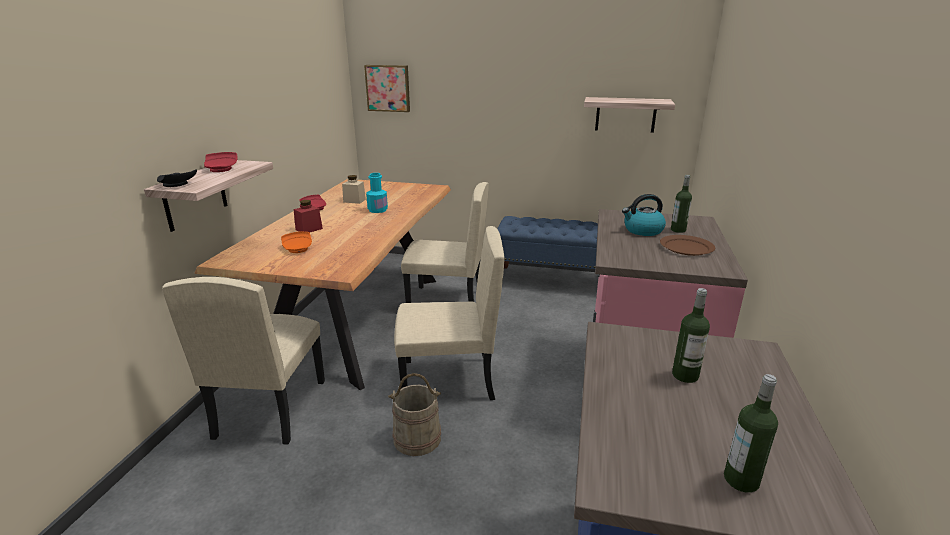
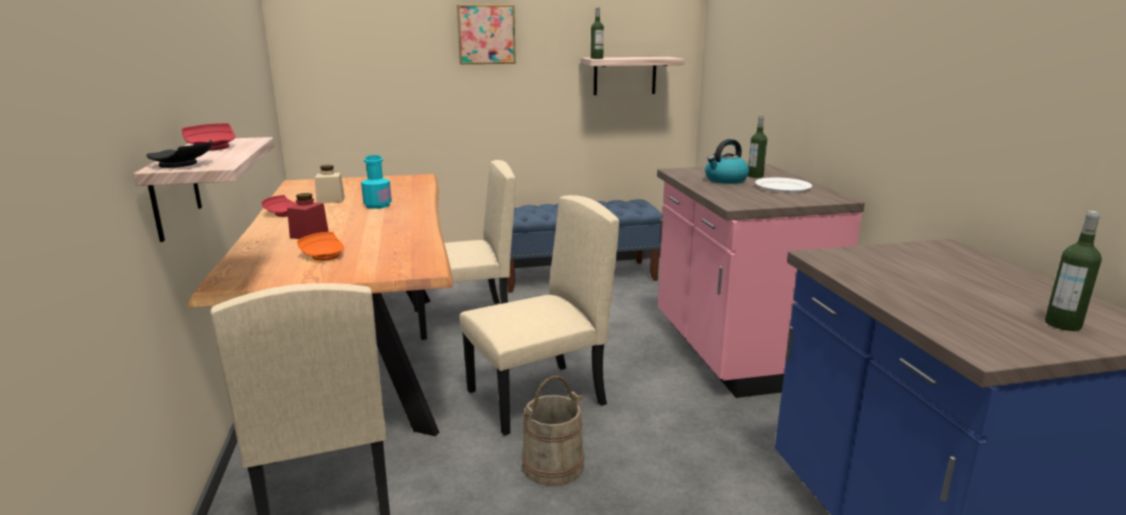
camera: 25 degrees left, 5 degrees down
(388, 88) = (328, 55): picture -> picture (486, 34)
(685, 375) = (923, 271): bottle -> bottle (596, 58)
(686, 248) = (783, 187): brown plate -> white plate

